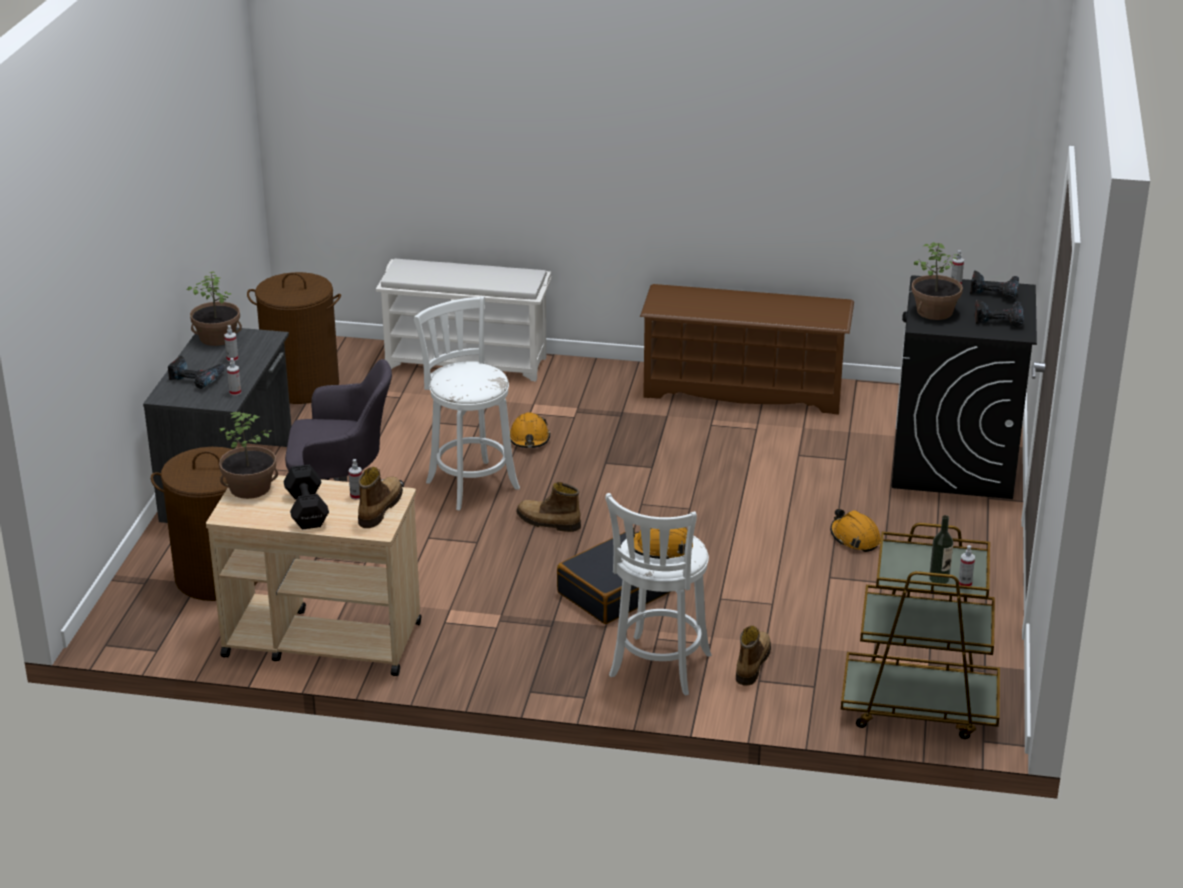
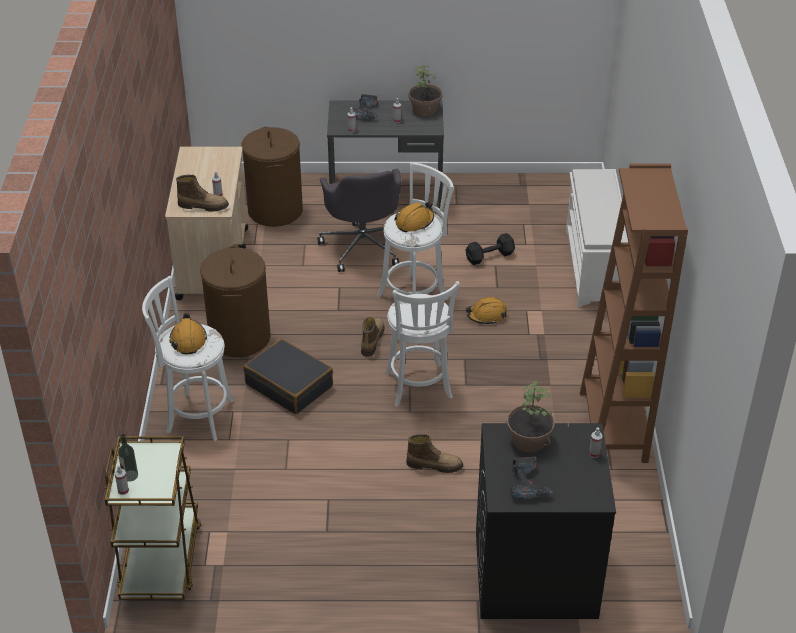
camera: 80 degrees right, 10 degrees up
(250, 488) = (222, 154): potted plant -> none
(301, 386) = (523, 198): brown laundry basket -> brown laundry basket (239, 337)
(307, 509) = (200, 179): black dumbbell -> black dumbbell (491, 256)
(649, 498) = (419, 388): none -> white stool
(744, 389) = (613, 427): brown shoe rack -> brown bookcase
(751, 664) = (207, 463): boot -> boot (434, 465)
(854, 538) = (389, 512): orange hard hat -> orange hard hat (414, 222)
(994, 291) = (588, 481): power drill -> none

